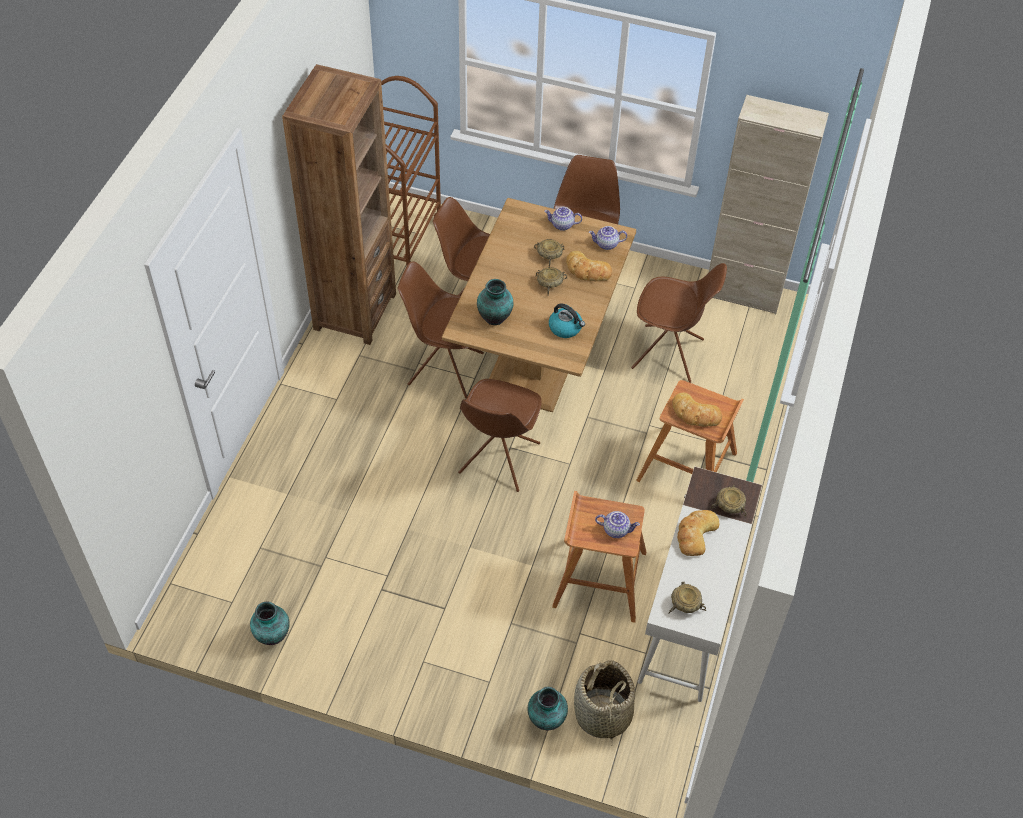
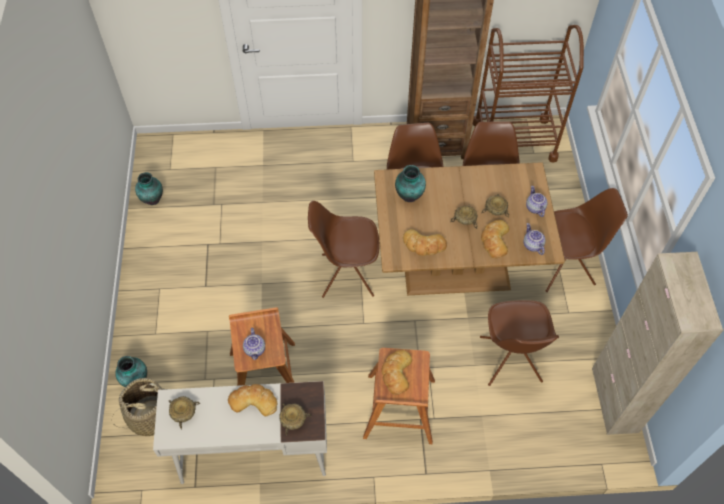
camera: 70 degrees right, 5 degrees up
(566, 328) = (424, 245): kettle -> bread

